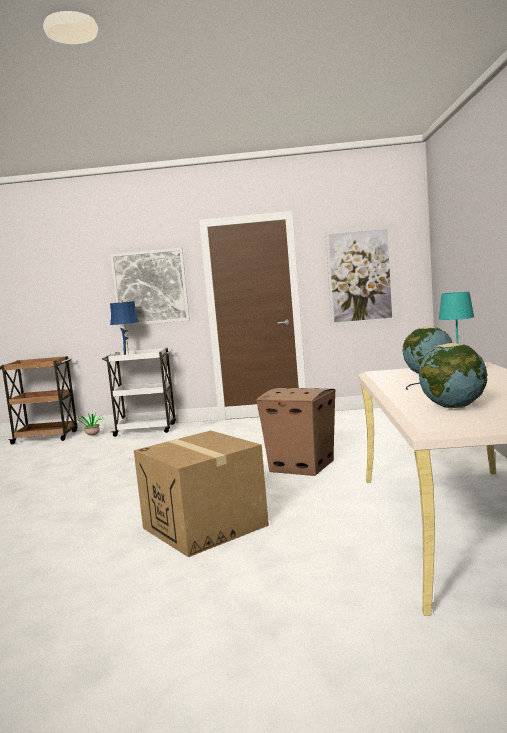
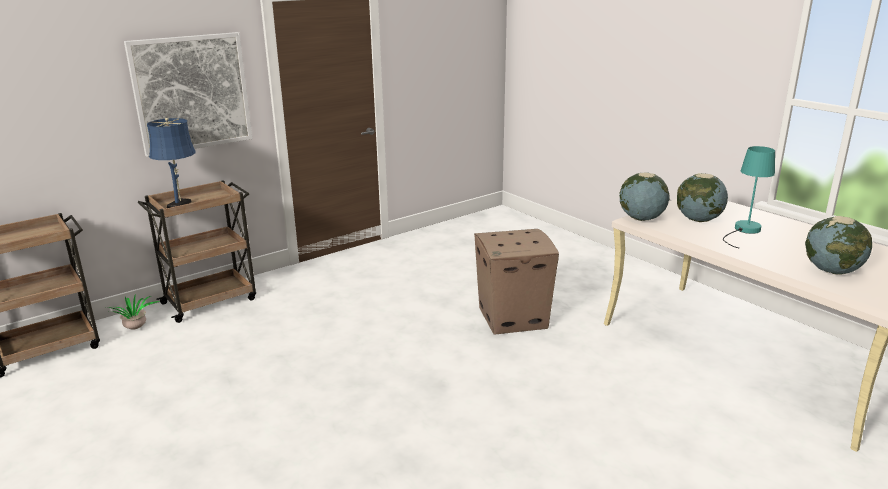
camera: 40 degrees left, 15 degrees up
(147, 430) = (211, 300): white cart -> brown cart
(205, 527) = (557, 428): cardboard box -> none
(360, 276) = (444, 70): picture -> none
(379, 372) = (641, 218): none -> globe

